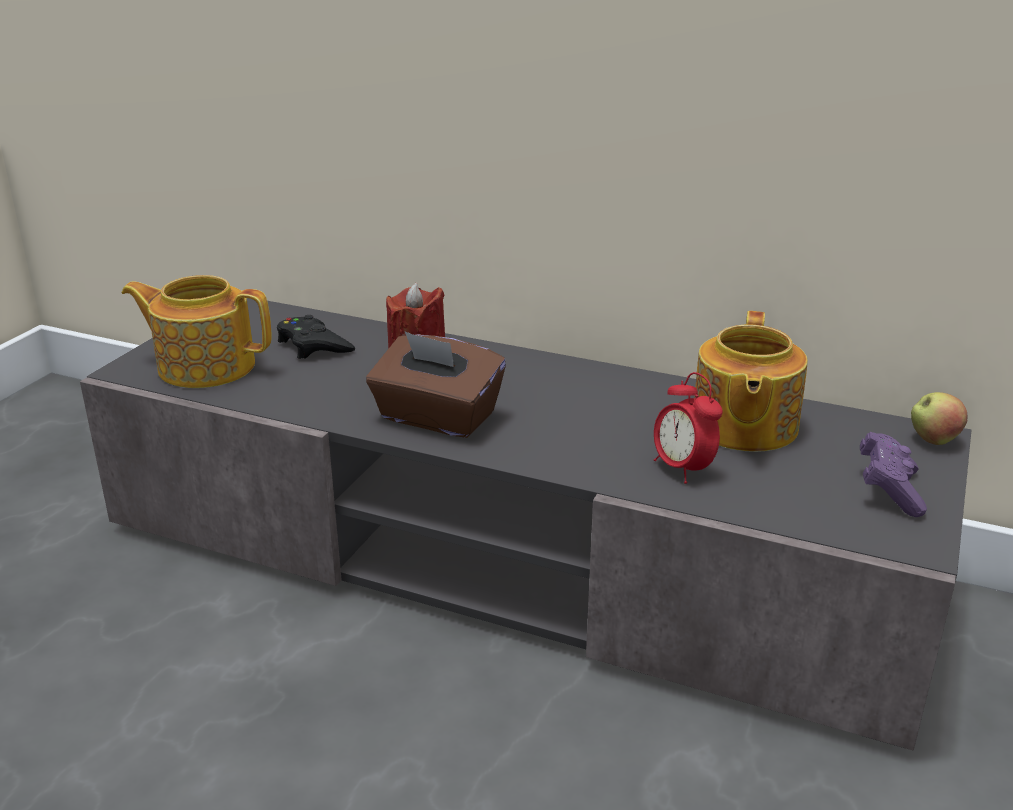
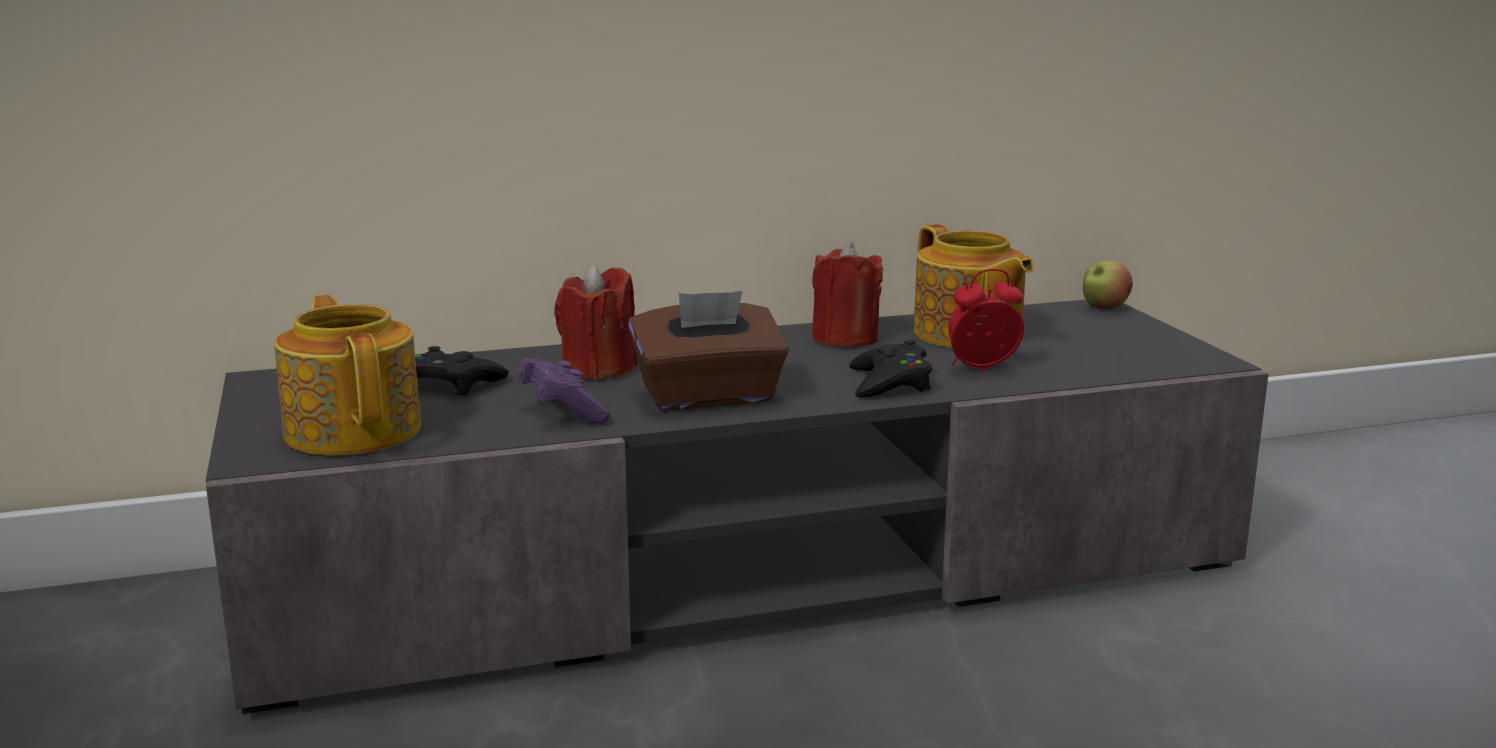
camera: 40 degrees left, 10 degrees down
(205, 366) = (354, 430): teapot -> teapot turned 90 degrees clockwise
(583, 454) = (890, 383): none -> black game controller
(635, 395) = (845, 338): none -> red candle
(682, 469) = (982, 369): alarm clock -> alarm clock turned 150 degrees clockwise
(888, 490) = (1135, 340): purple game controller -> purple game controller (561, 412)

